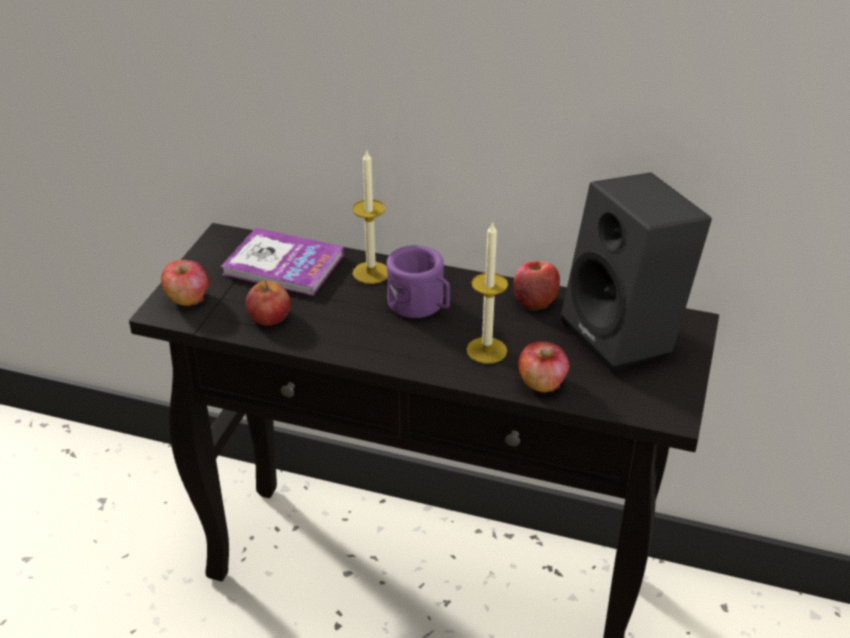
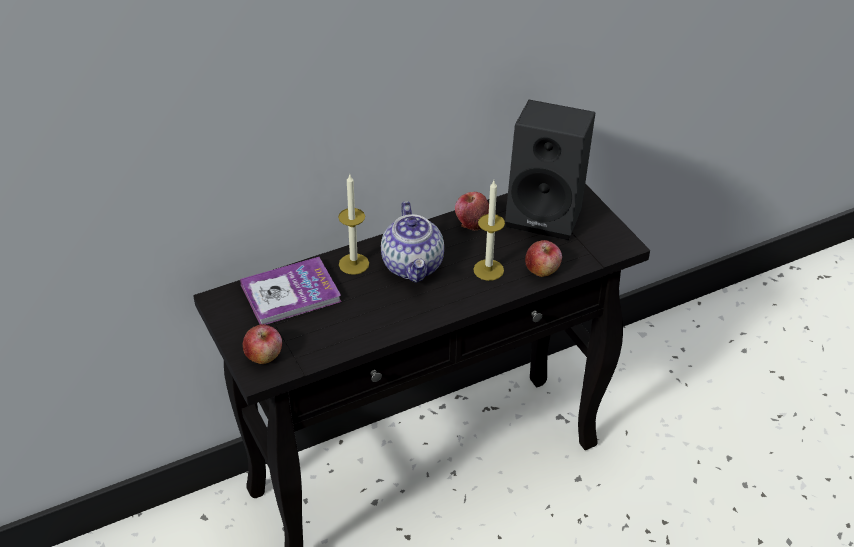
camera: 45 degrees left, 5 degrees up
(269, 316) = (334, 332): apple -> none
(421, 305) = (413, 266): purple mug -> teapot

